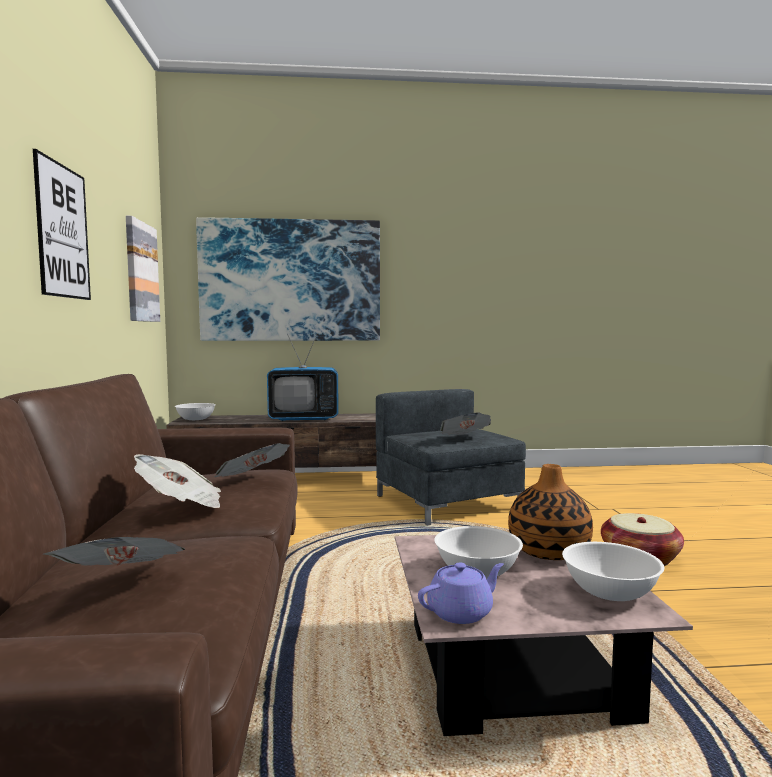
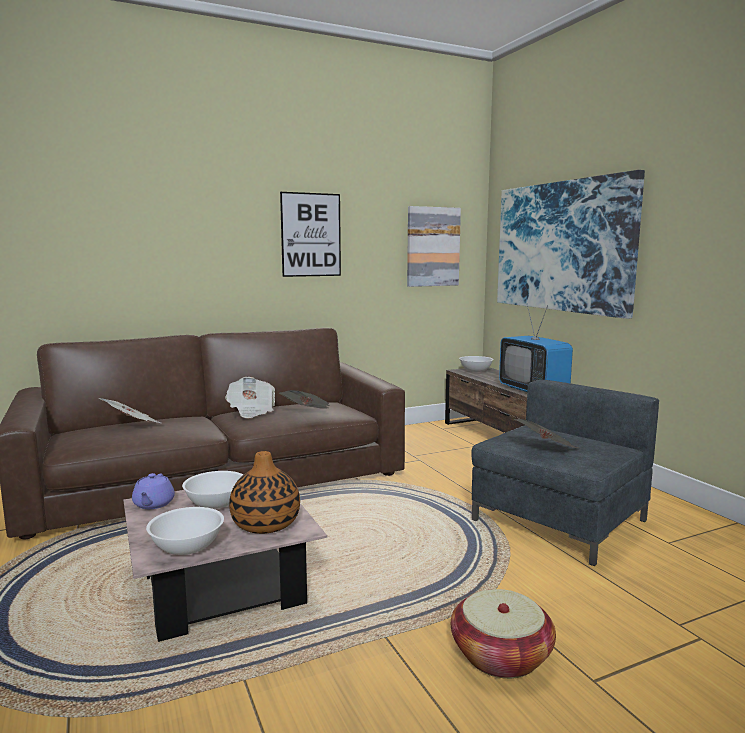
camera: 70 degrees right, 5 degrees up
(461, 612) = (153, 504): purple teapot -> purple teapot turned 45 degrees clockwise

